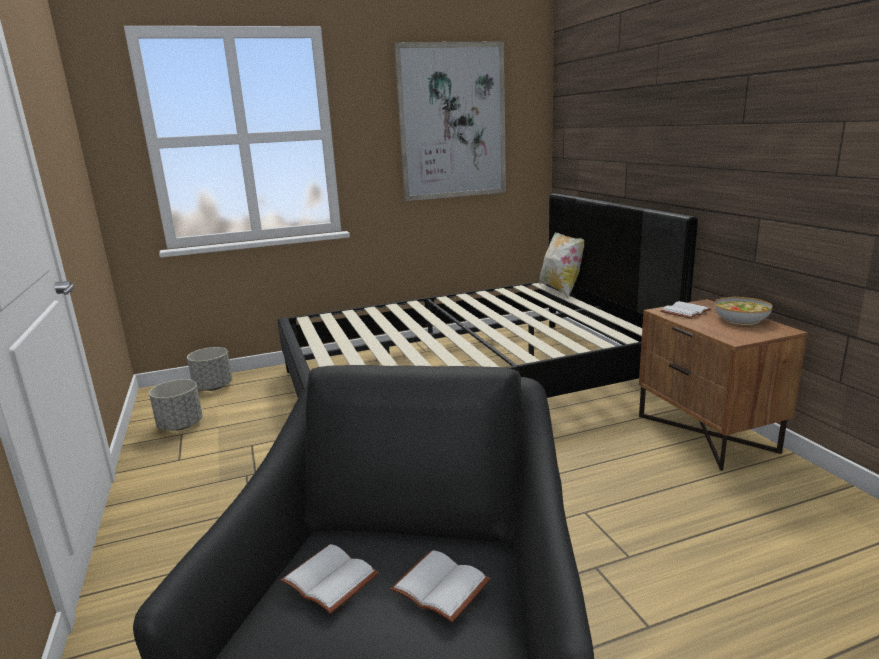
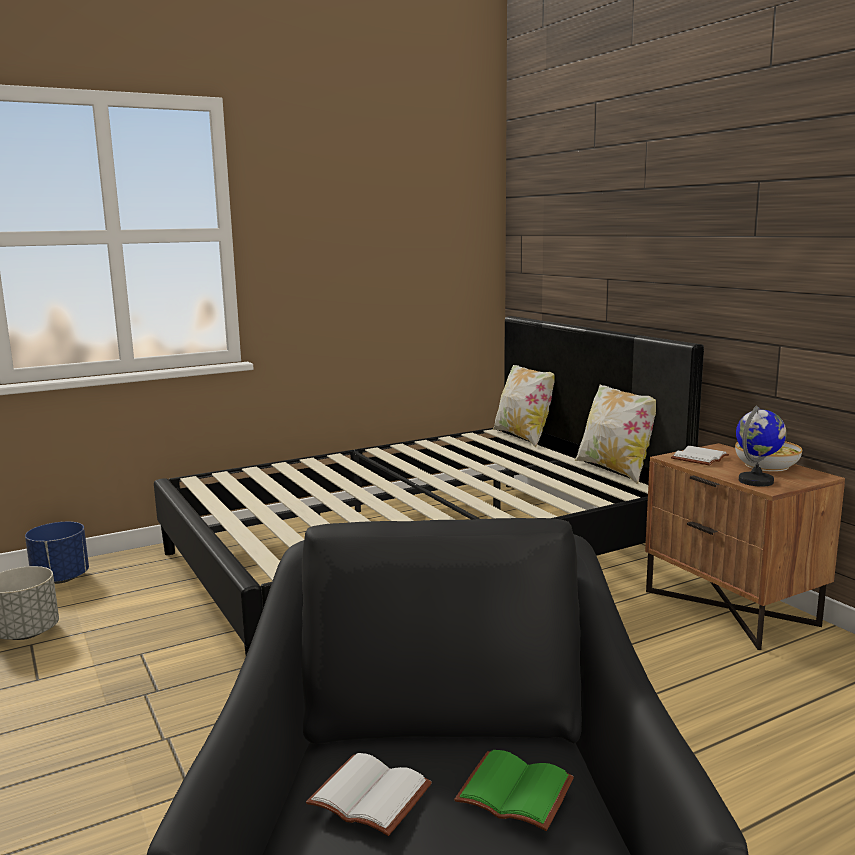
camera: 10 degrees left, 5 degrees down
(213, 387) = (61, 579): grey planter -> blue planter
(443, 586) = (517, 791): white book -> green book
(452, 122) = (385, 224): picture -> none
(626, 318) = (616, 470): none -> pillow
(726, 333) = (756, 481): none -> globe

